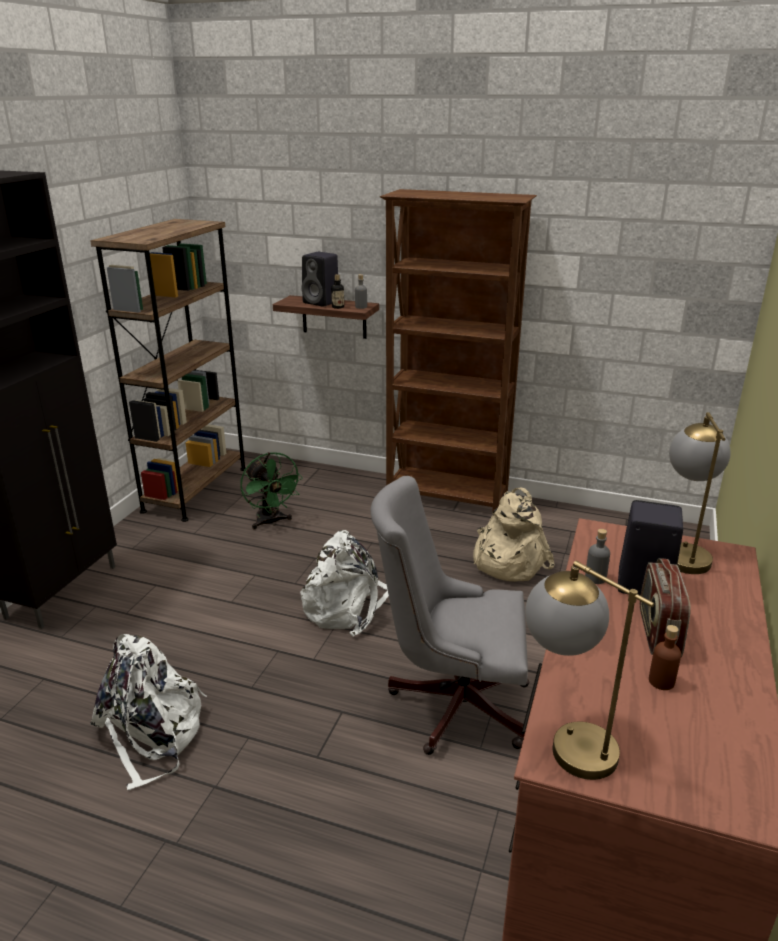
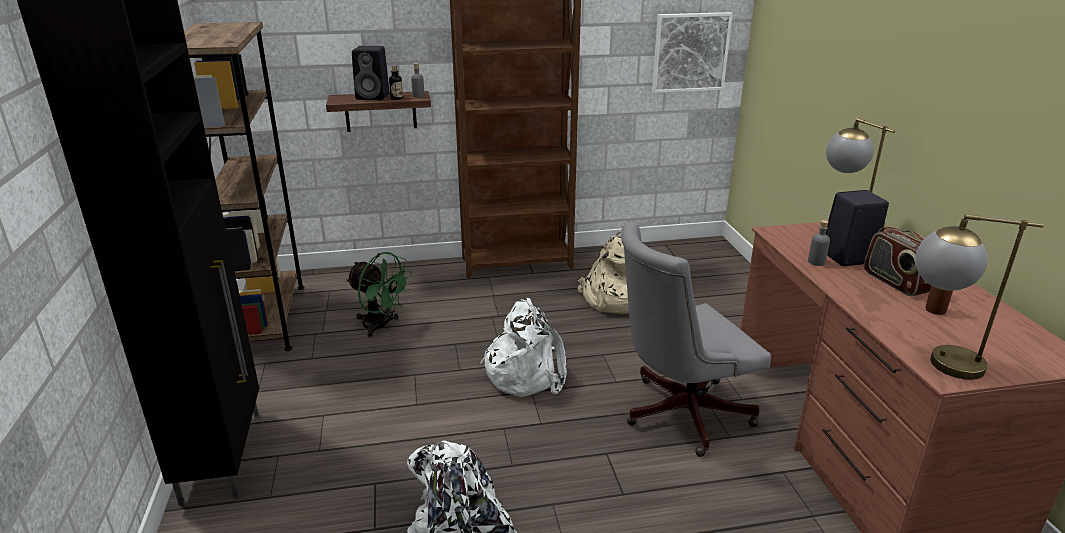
camera: 30 degrees left, 0 degrees up
(679, 297) = (690, 52): none -> picture

